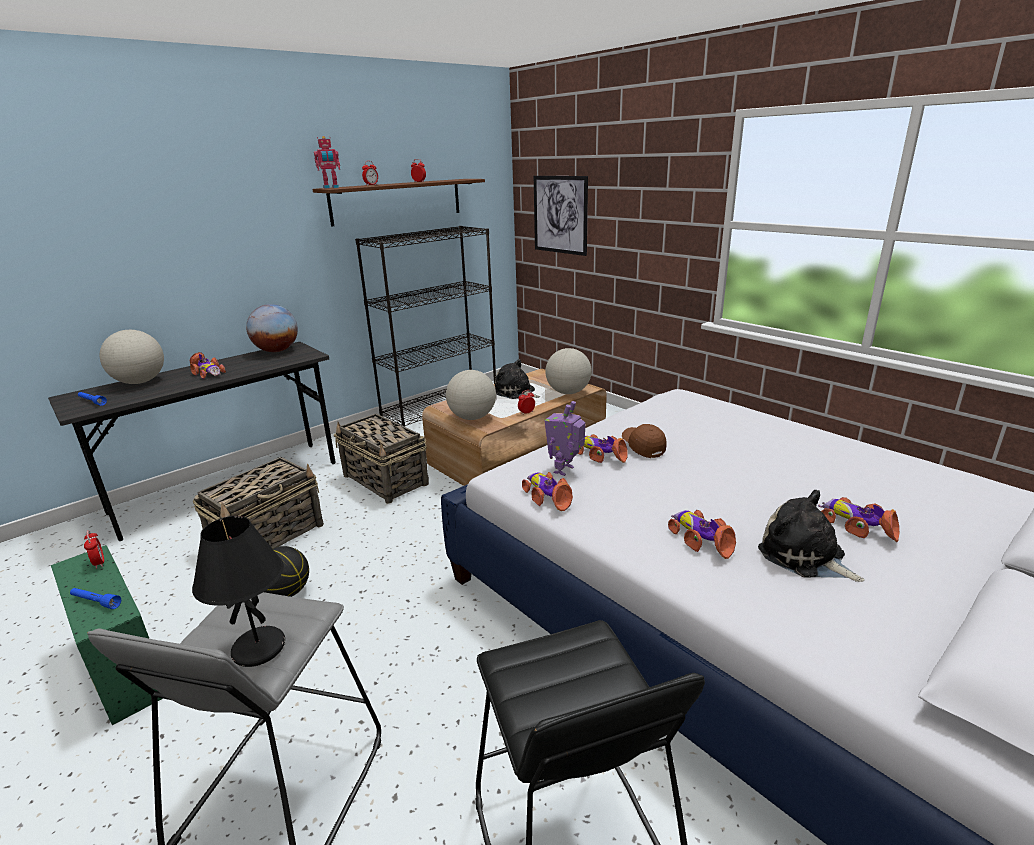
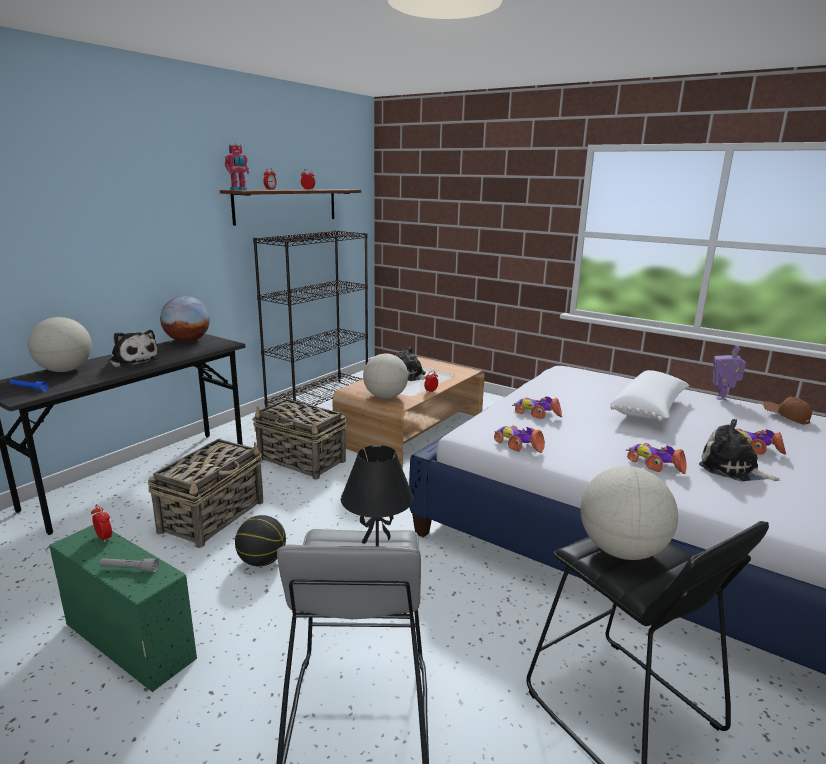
camera: 15 degrees left, 5 degrees down
(96, 602) = (129, 569): blue flashlight -> grey flashlight
(208, 373) = (133, 360): toy car -> plush toy
(560, 215) = (423, 224): picture -> none
(565, 470) = (518, 425): toy robot -> toy robot (722, 397)
(568, 392) = (455, 374): globe -> globe (621, 550)
(643, 447) = (565, 406): brown cap -> brown cap (785, 417)
(750, 458) = (650, 409): none -> white pillow

